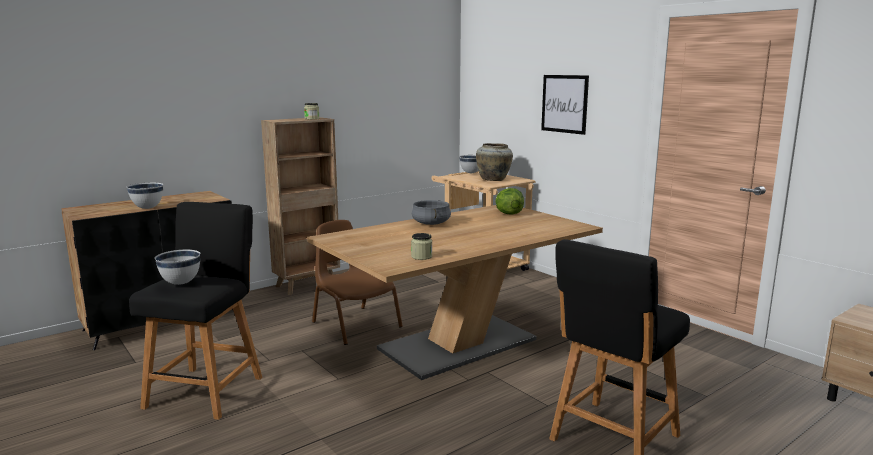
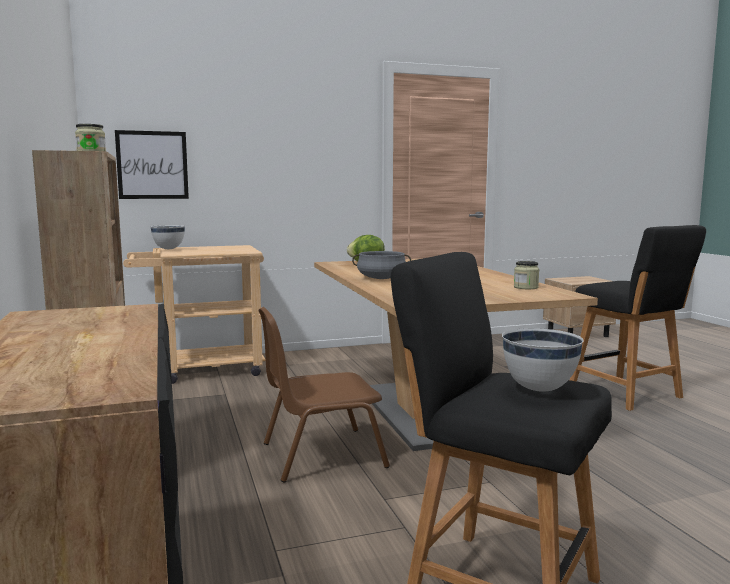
camera: 70 degrees left, 5 degrees down
(147, 208) = (130, 342): white bowl -> none
(494, 179) = (223, 249): beige vase -> none
(564, 104) = (279, 154): picture -> picture (152, 165)

